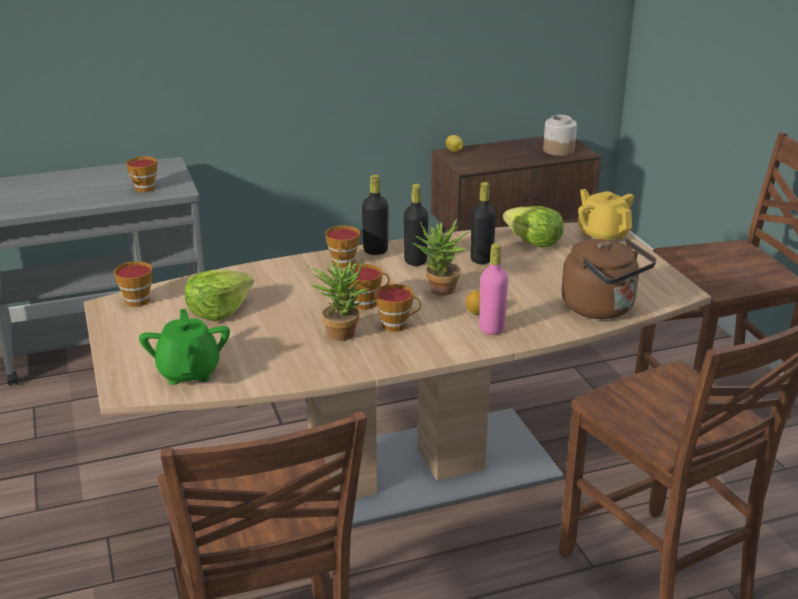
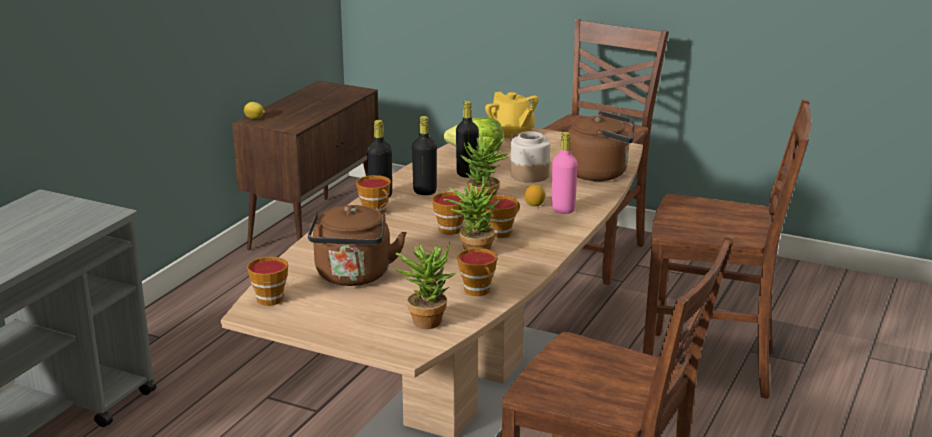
camera: 45 degrees left, 5 degrees down
(144, 189) = (70, 224): cup -> cup (479, 291)
(189, 372) = (426, 319): green teapot -> potted plant
(218, 310) = (353, 277): lettuce -> brown kettle
(558, 150) = (337, 94): jar -> jar (529, 175)
(603, 235) = (511, 132): yellow teapot -> yellow teapot turned 135 degrees counterclockwise

